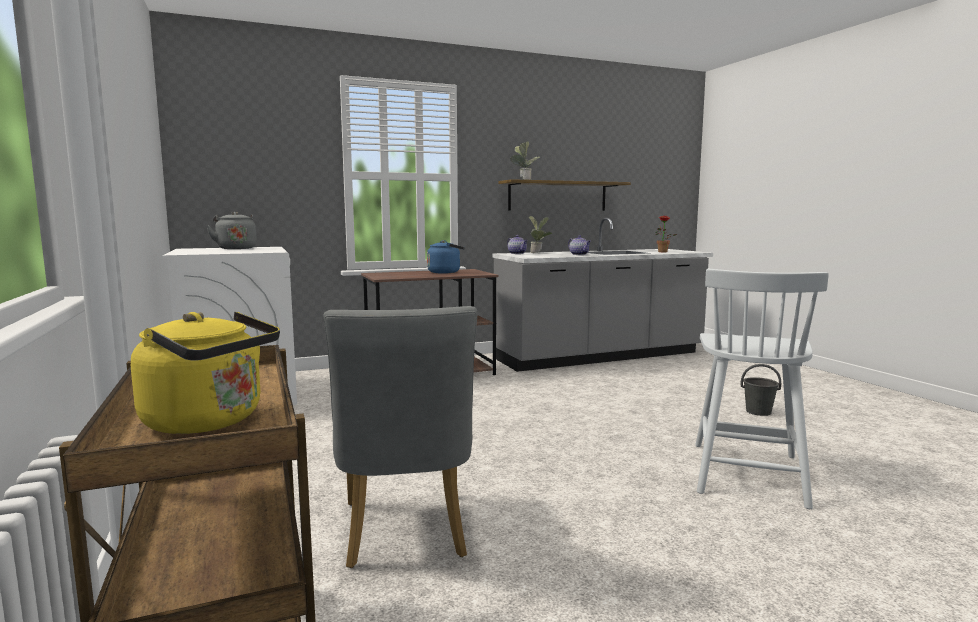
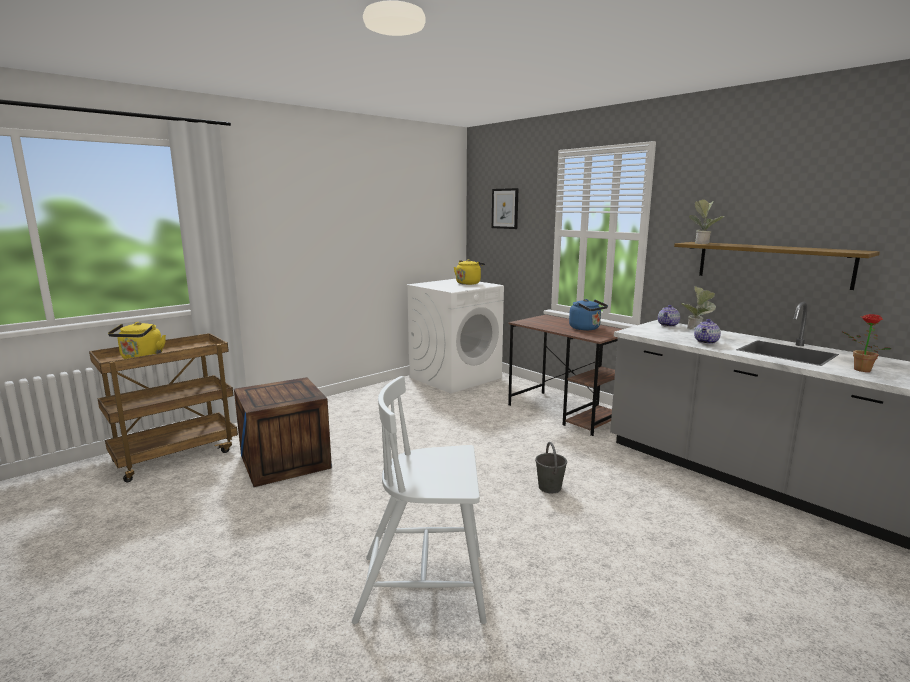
camera: 70 degrees right, 5 degrees up
(236, 248) = (469, 283): grey kettle -> yellow kettle
(252, 142) = (505, 208): none -> picture
(405, 535) = (285, 461): grey chair -> crate
(759, 412) = (638, 605): grey bucket -> grey bucket (550, 488)

